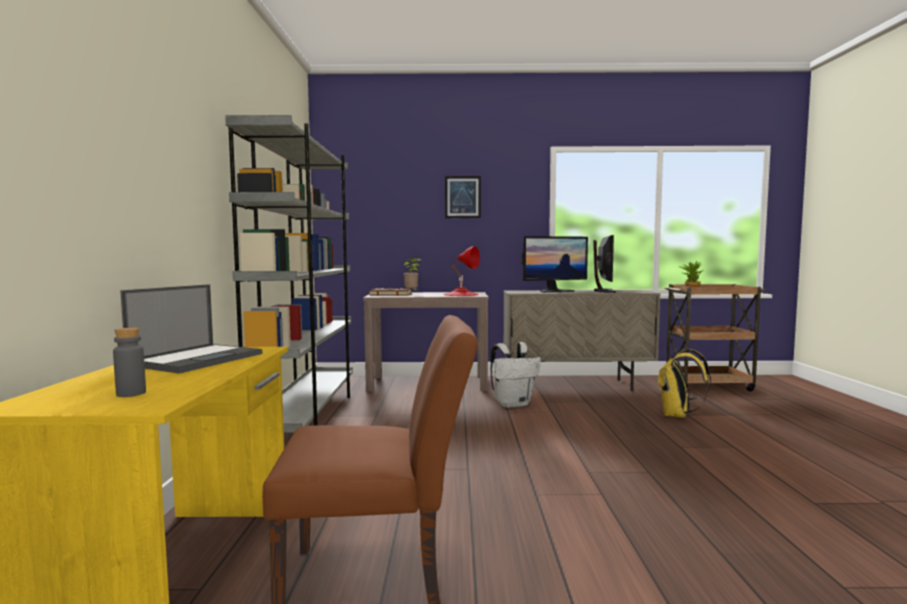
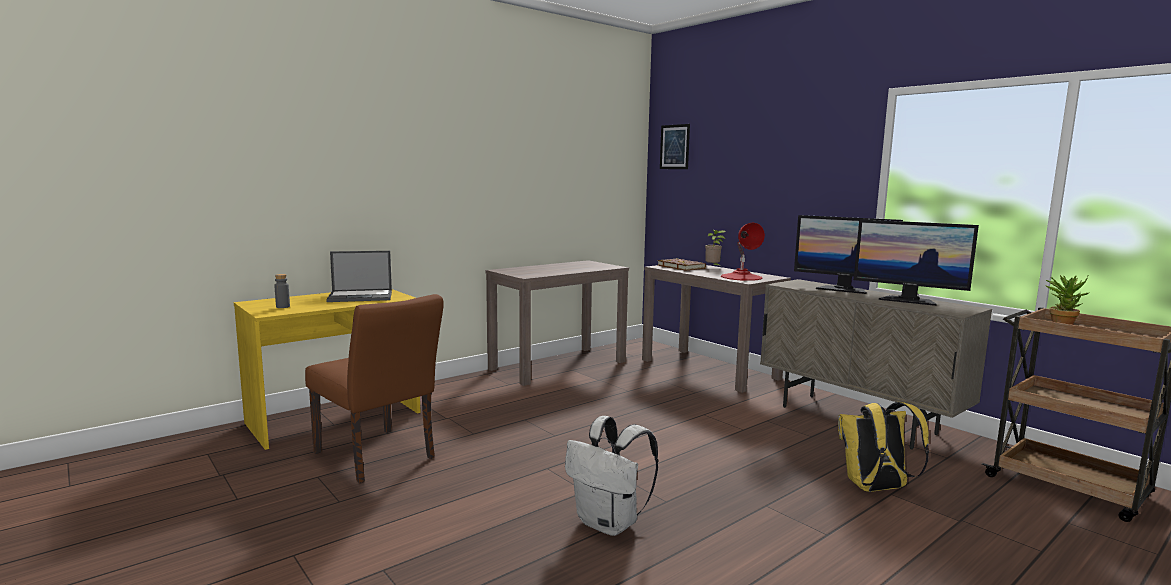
camera: 50 degrees right, 5 degrees up
(307, 416) = (558, 365): grey bookcase -> brown console table
(462, 197) = (777, 159): picture -> picture (674, 147)
(513, 404) = (728, 410): white backpack -> white backpack (609, 523)
(604, 291) = (908, 300): monitor -> monitor turned 60 degrees clockwise

